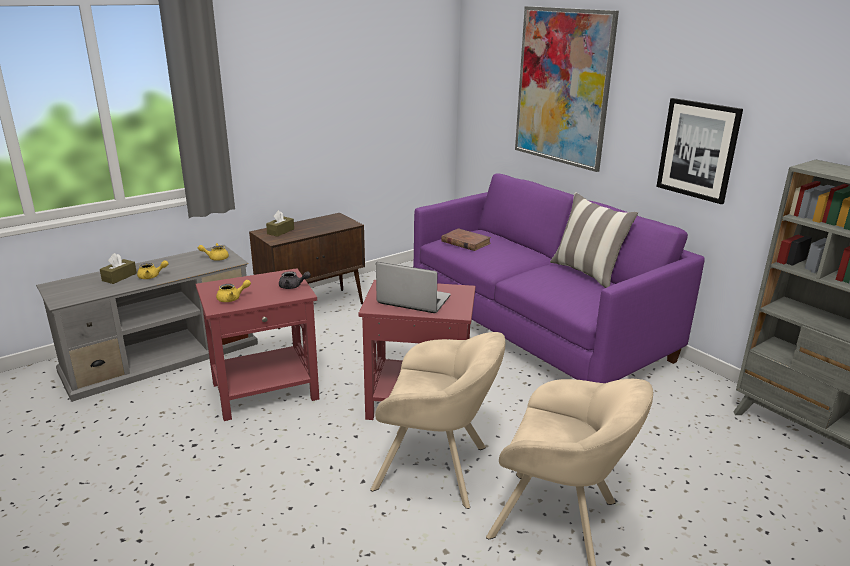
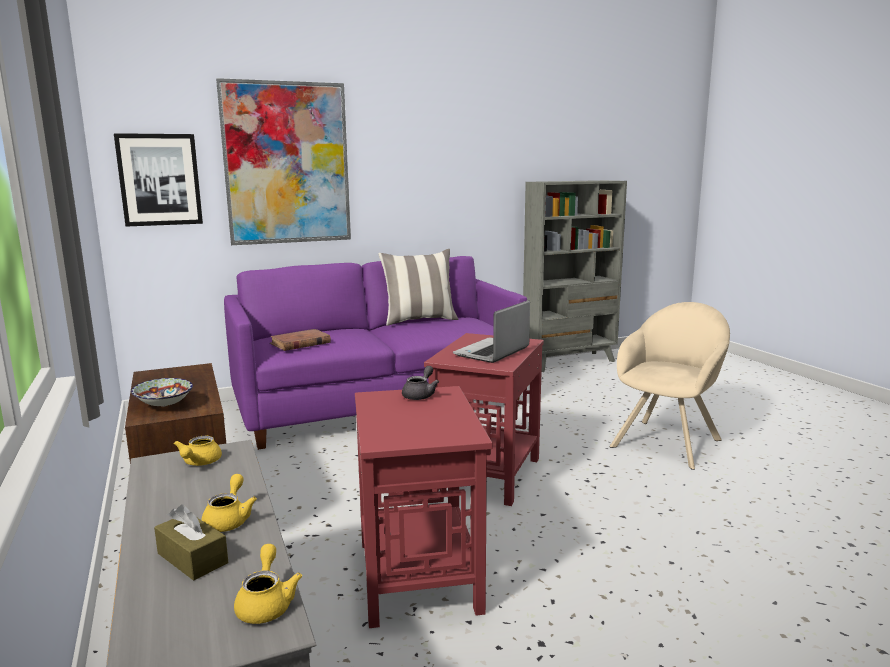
camera: 75 degrees left, 10 degrees down
(232, 298) = (441, 426): yellow teapot -> yellow teapot (266, 603)
(280, 231) = (165, 405): brown tissue box -> bowl
(437, 469) = (603, 477): beige armchair -> none
(698, 150) = (441, 195): picture -> picture (159, 180)

